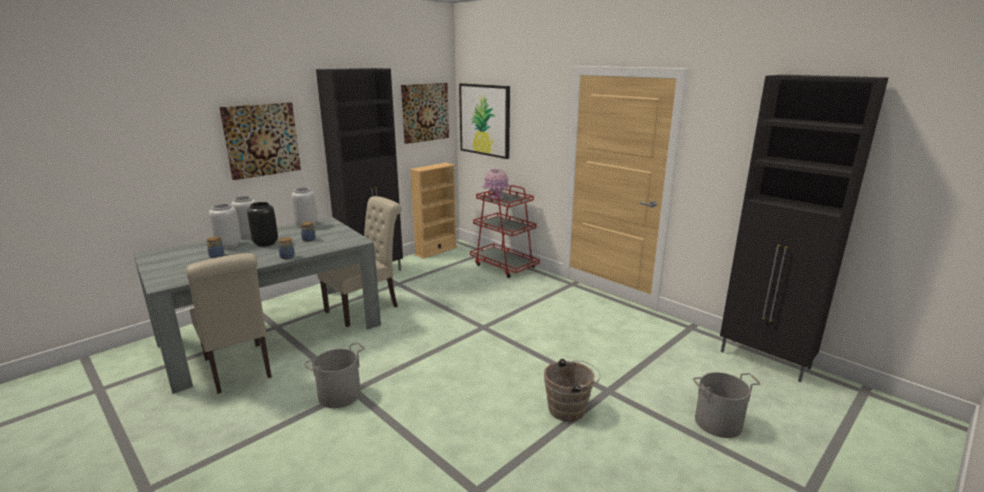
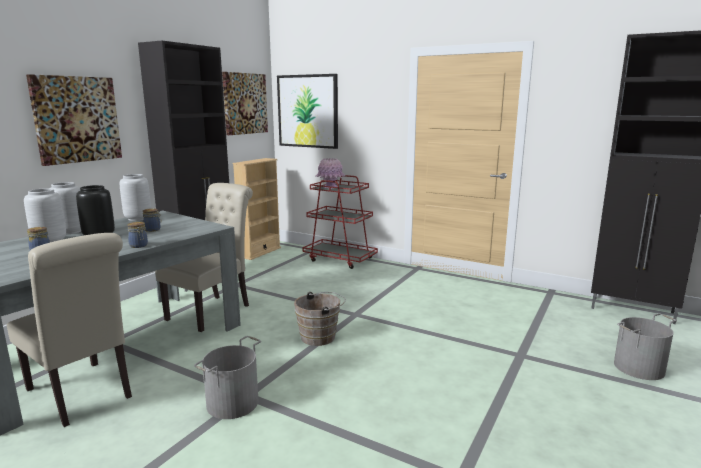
camera: 15 degrees left, 5 degrees down
(570, 409) = (497, 377): brown bucket -> brown bucket (321, 337)

